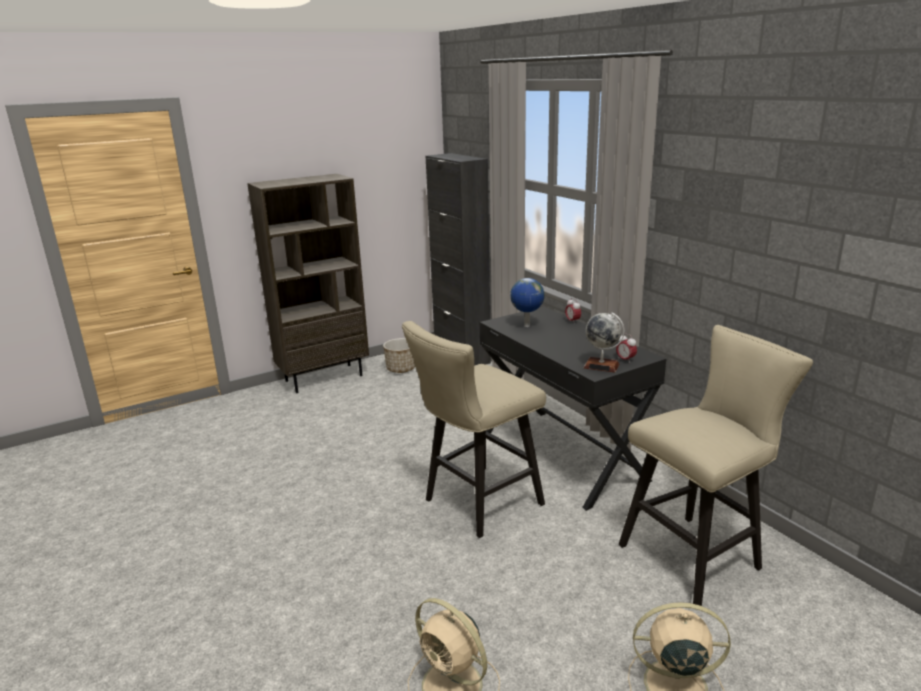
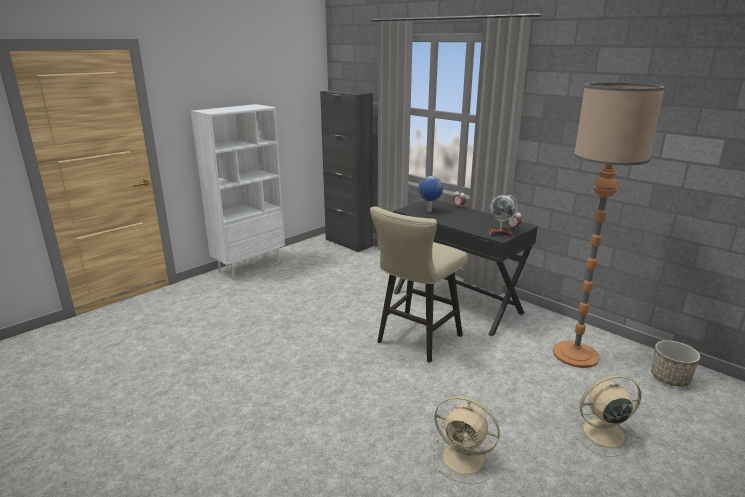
camera: 15 degrees left, 0 degrees up
(324, 377) = (249, 266): brown bookcase -> white bookcase
(401, 369) = (307, 255): planter -> planter (670, 378)
(697, 555) = (575, 354): beige stool -> floor lamp

